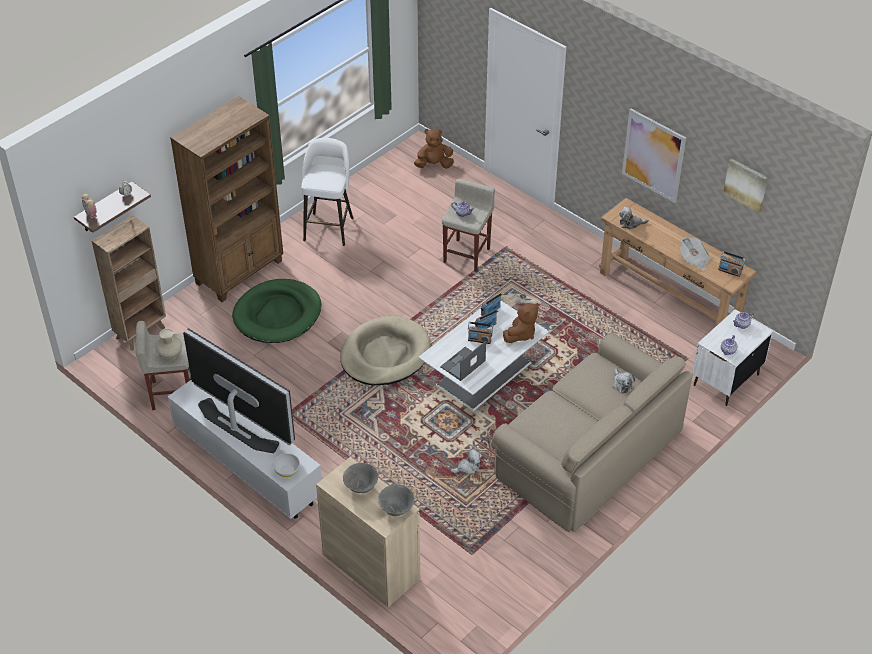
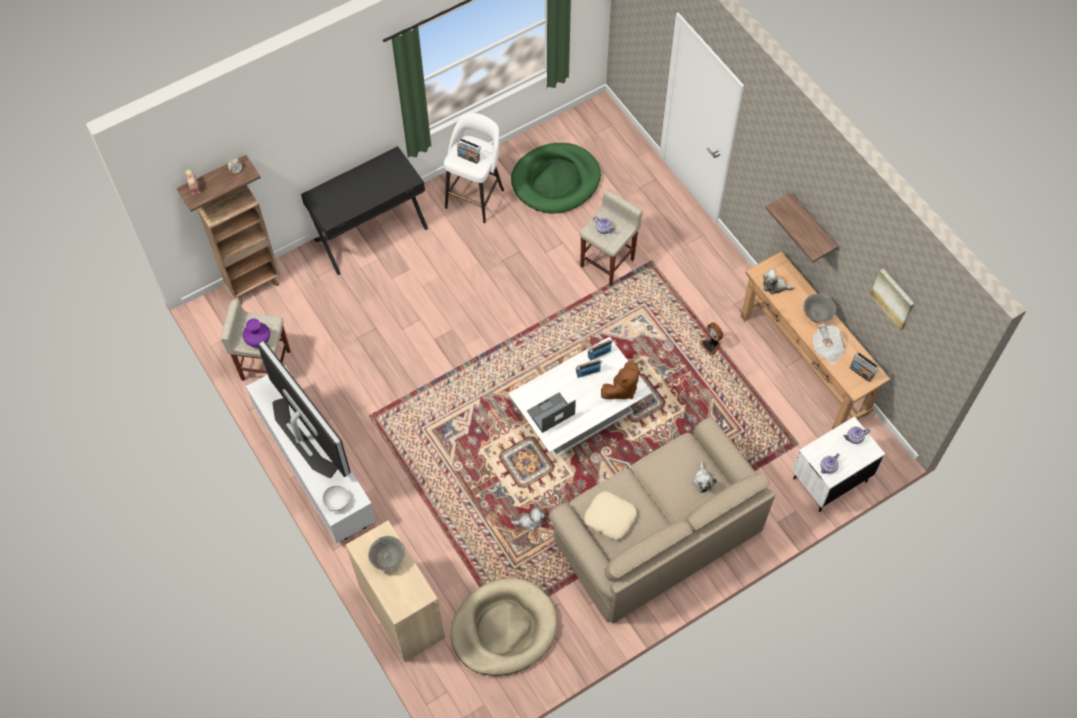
camera: 15 degrees right, 15 degrees up
(171, 355) = (259, 341): beige vase -> purple vase
(240, 272) = (370, 233): brown bookcase -> black desk
(277, 314) = (394, 293): green dog bed -> green dog bed (556, 181)
(385, 354) = (487, 367): beige dog bed -> beige dog bed (504, 629)
(396, 509) = (415, 594): grey bowl -> grey bowl (817, 315)
(434, 165) = (608, 139): brown plush toy -> none
(479, 340) = (577, 387): radio -> radio (468, 157)
(549, 429) = (610, 518): none -> beige pillow
(582, 299) = (711, 345): none -> fan
(653, 155) = (812, 226): picture -> shelf

